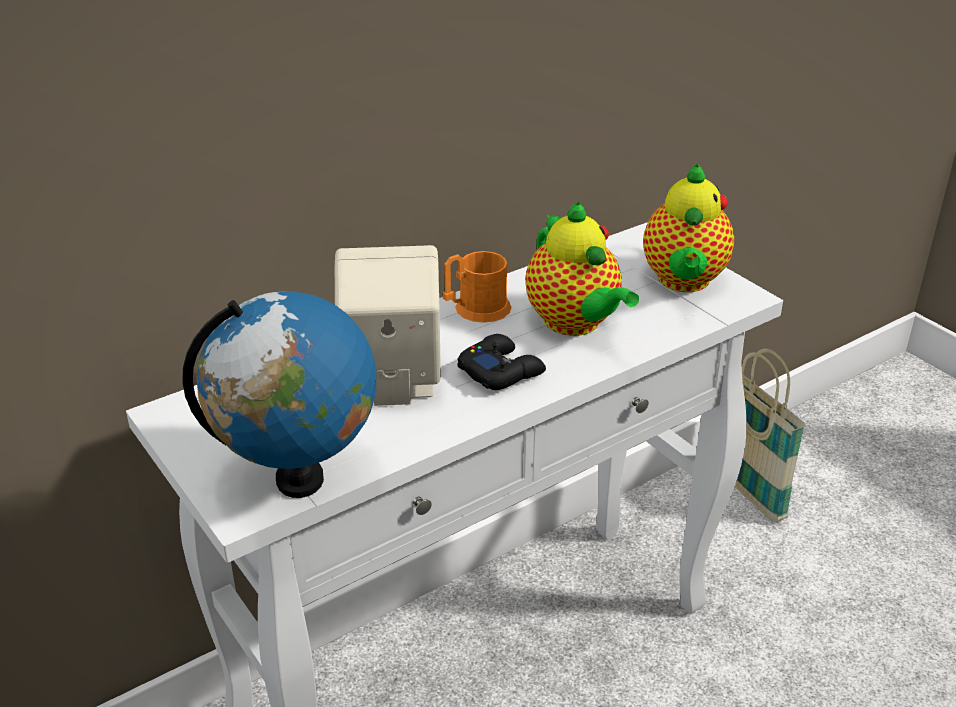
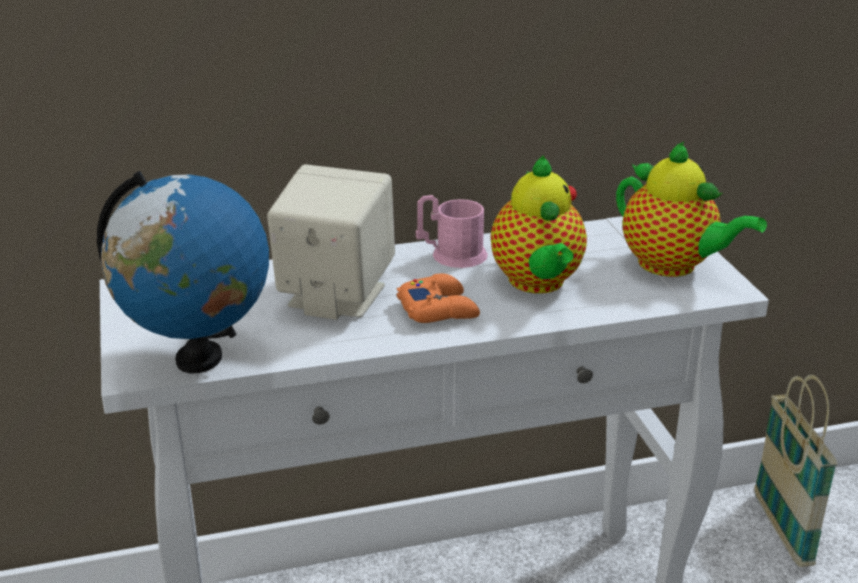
camera: 20 degrees right, 5 degrees down
(475, 310) = (451, 255): orange mug -> pink mug
(501, 371) = (438, 309): black game controller -> orange game controller
(683, 282) = (672, 266): teapot -> teapot turned 75 degrees counterclockwise

